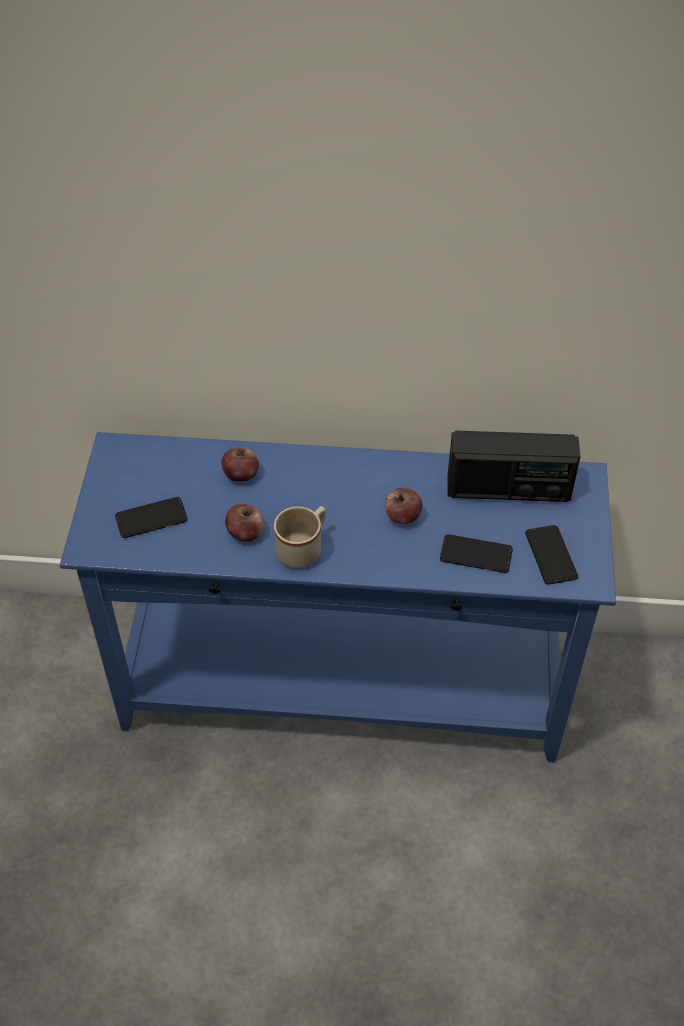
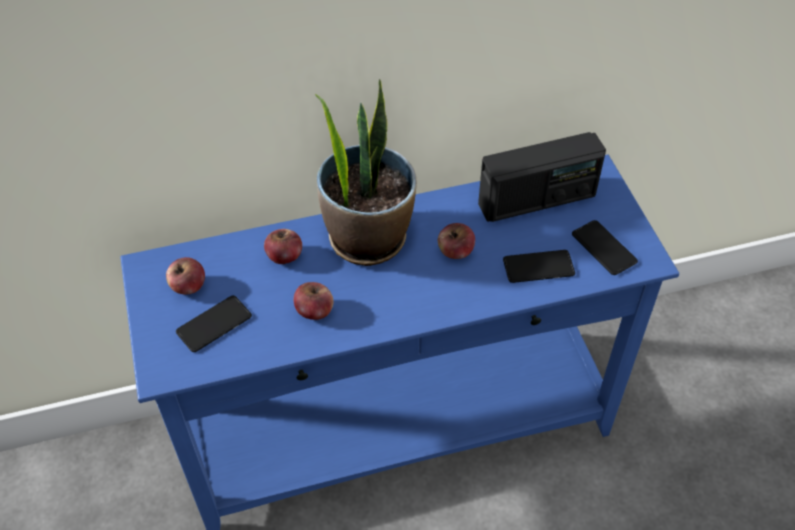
camera: 20 degrees left, 0 degrees up
(143, 477) = (188, 286): none -> apple
(303, 548) = (378, 309): beige mug -> none
(326, 479) = (367, 237): none -> potted plant

